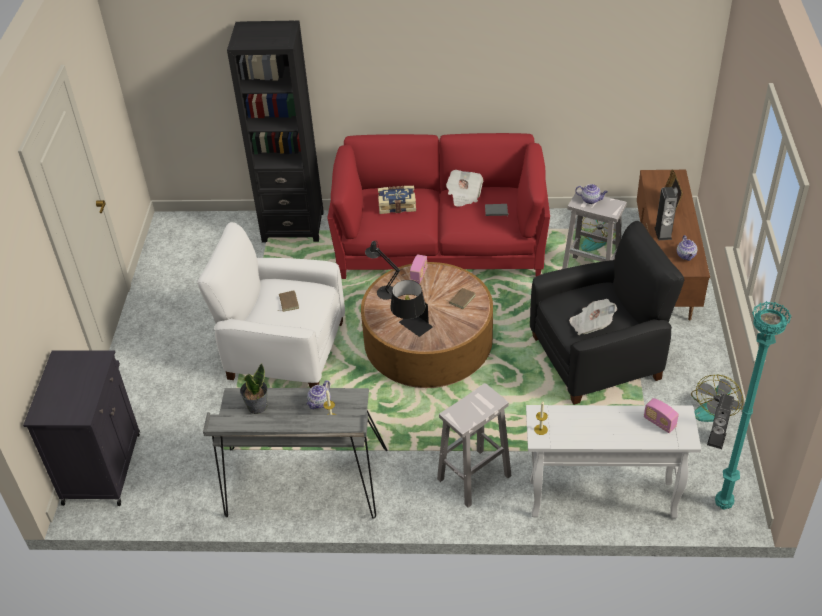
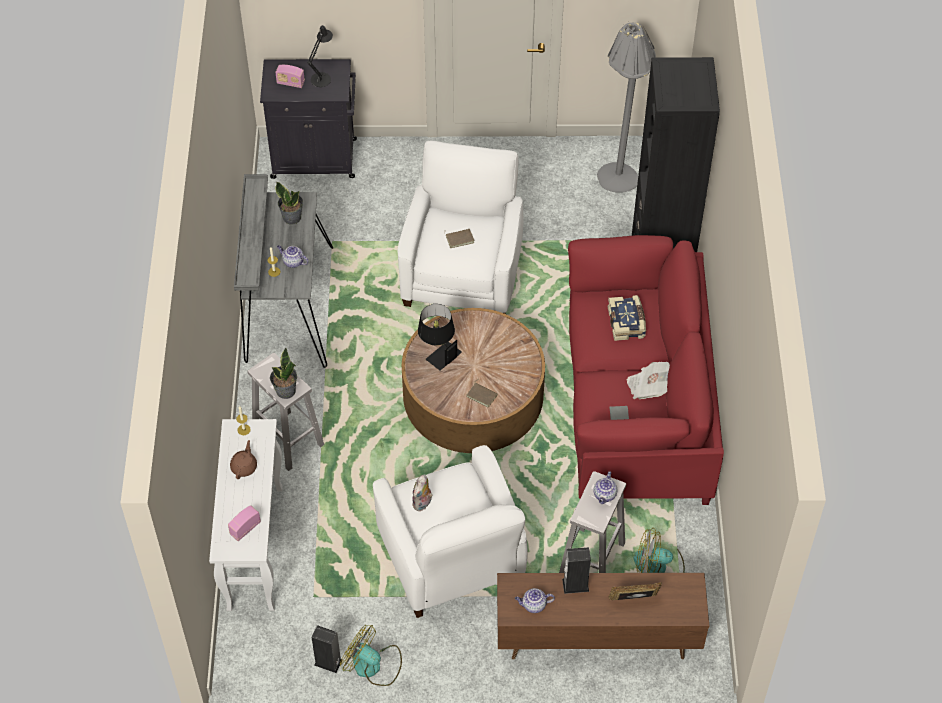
camera: 85 degrees right, 10 degrees up
(185, 246) = (621, 171): none -> grey floor lamp
(384, 291) = (494, 326): black table lamp -> black table lamp (322, 77)
(419, 275) = (521, 356): radio -> radio (290, 83)
(488, 402) = (285, 391): none -> potted plant
(586, 427) = (244, 467): none -> brown teapot
(591, 325) = (422, 503): newspaper -> plush toy
(598, 357) = (451, 557): black armchair -> white armchair
(722, 505) = (240, 655): turquoise floor lamp -> none

